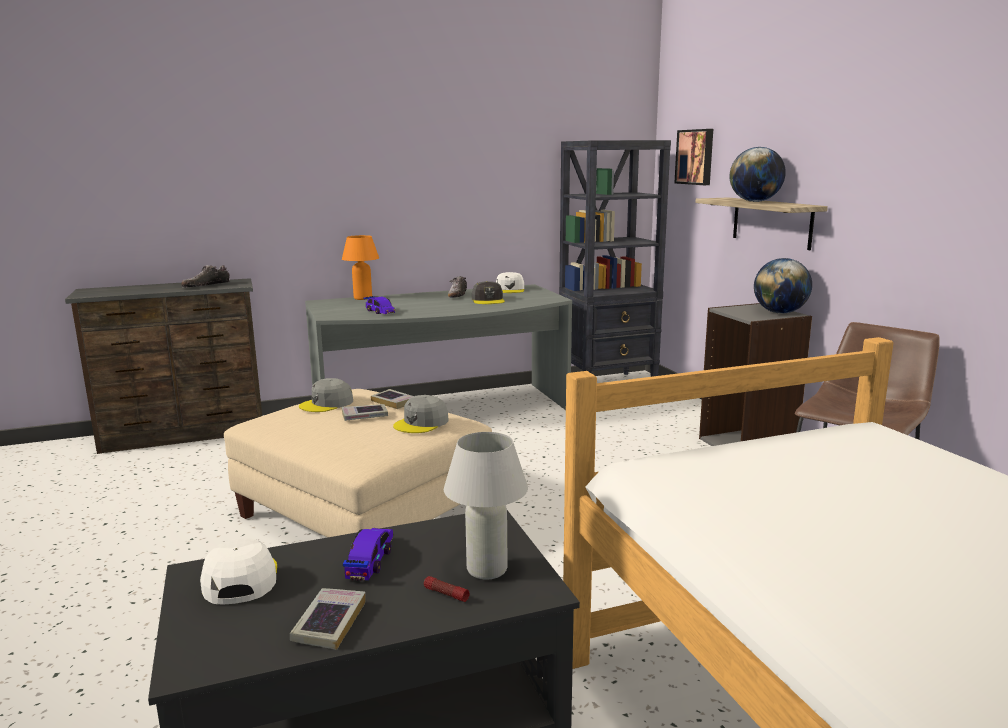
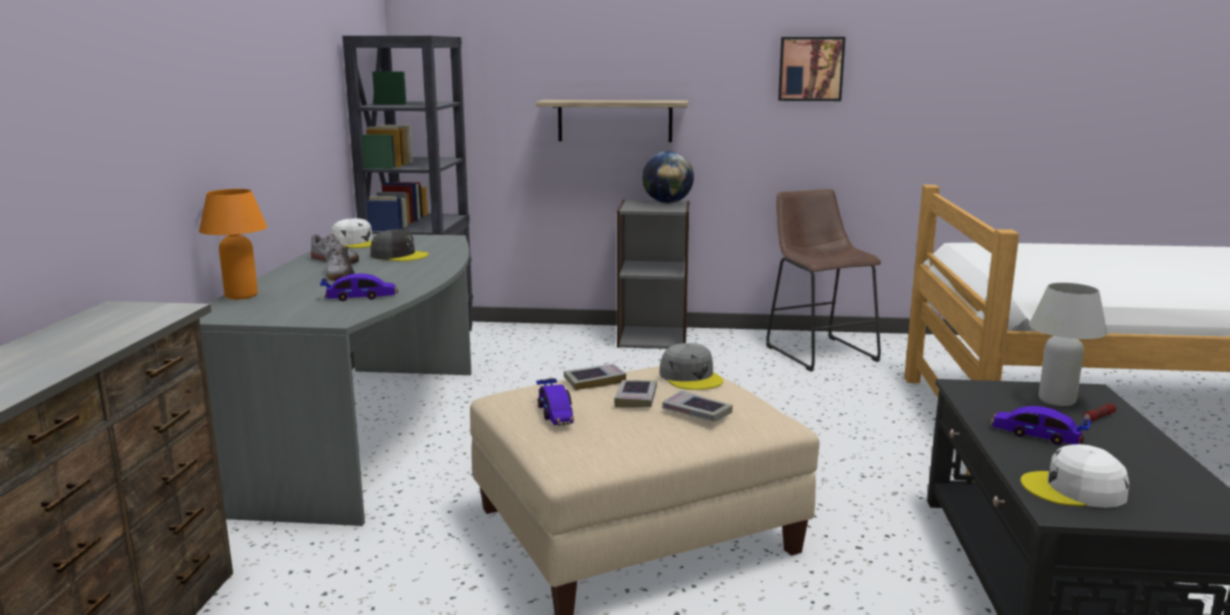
camera: 65 degrees left, 0 degrees up
(206, 285) = (114, 326): shoe -> shoe (339, 275)
(327, 404) = (555, 412): grey cap -> toy car
(329, 623) = (1151, 460): book -> book (696, 412)
(696, 157) = (478, 57): picture -> picture (810, 69)
(755, 201) = (613, 100): globe -> none

